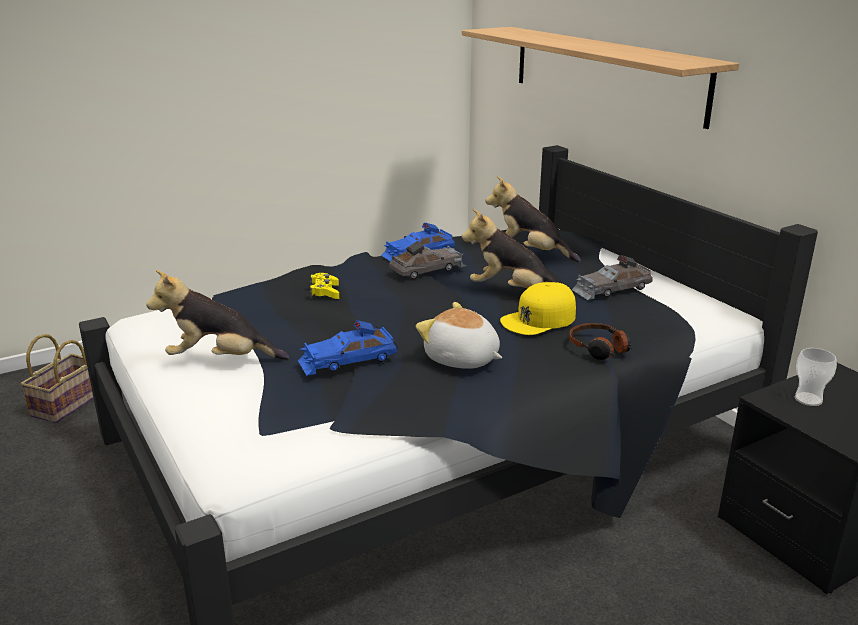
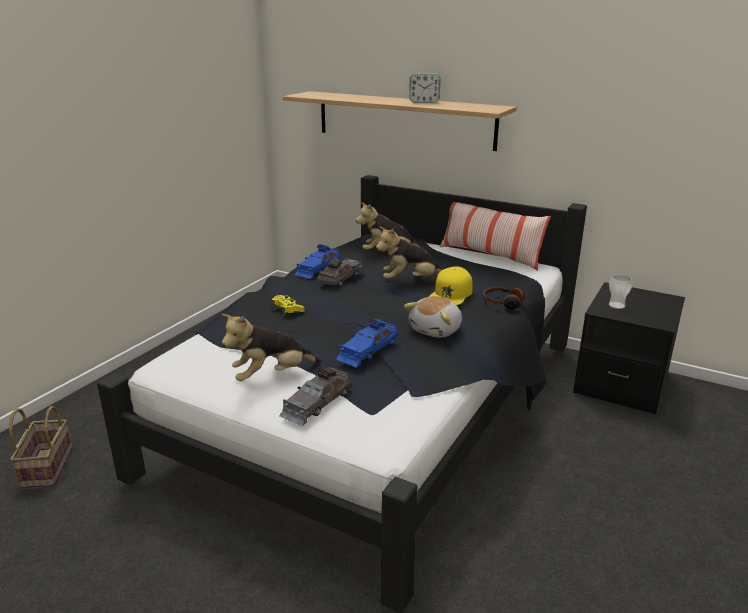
camera: 30 degrees left, 0 degrees up
(461, 359) = (436, 330): plush toy -> plush toy turned 60 degrees counterclockwise
(611, 289) = (466, 266): grey toy car -> grey toy car (316, 403)
(617, 48) = (424, 102): none -> alarm clock
(672, 284) = (490, 256): none -> pillow

